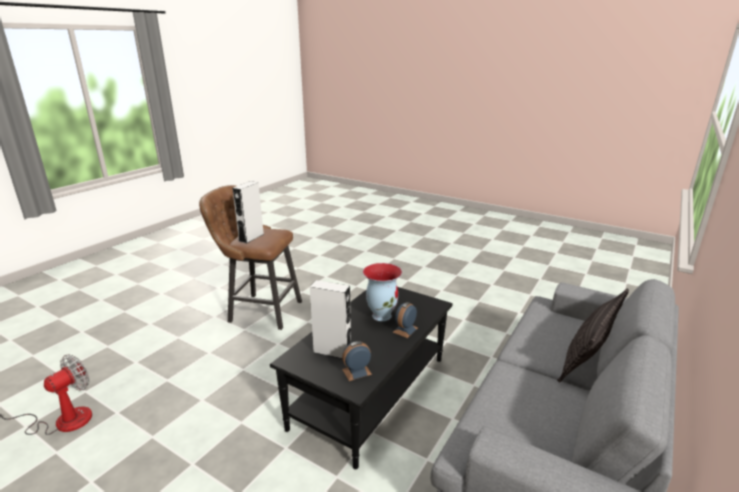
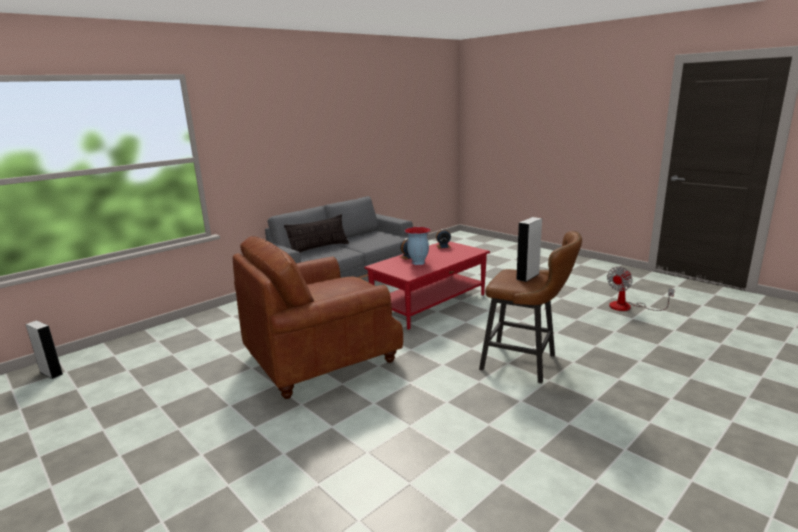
camera: 165 degrees left, 5 degrees down
(332, 352) = (454, 252): grey speaker -> grey speaker (51, 373)
(370, 393) = (430, 304): black coffee table -> red coffee table
(443, 297) = (321, 358): none -> brown armchair

